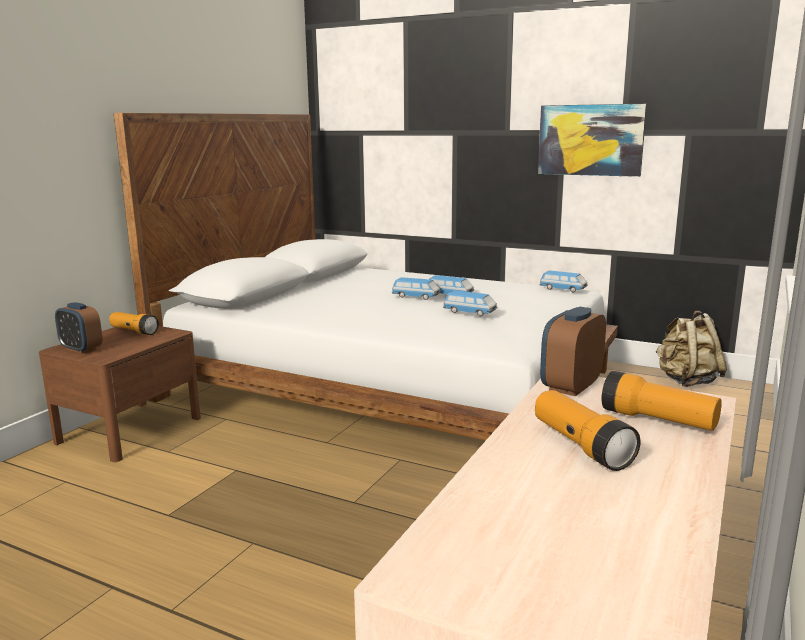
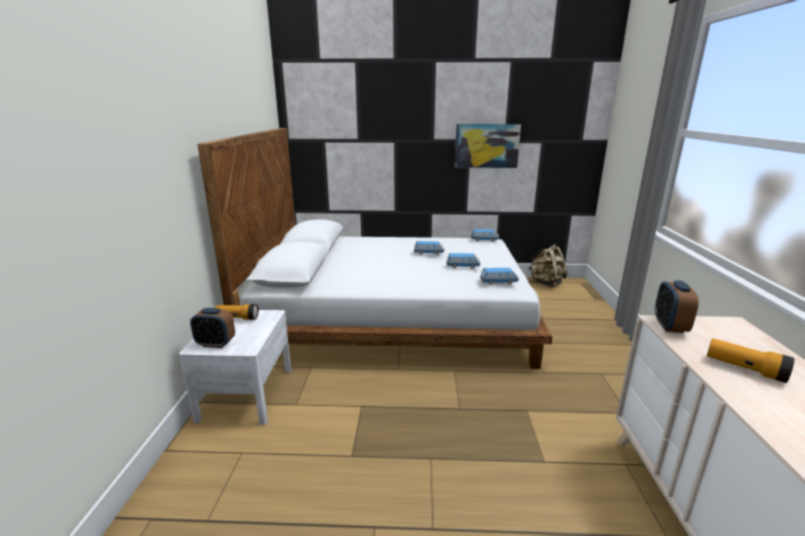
camera: 25 degrees left, 5 degrees up
(130, 430) = (246, 394): brown nightstand -> white nightstand
(416, 297) = (412, 258): toy car -> toy car (499, 282)
(657, 420) = (741, 341): flashlight -> none

